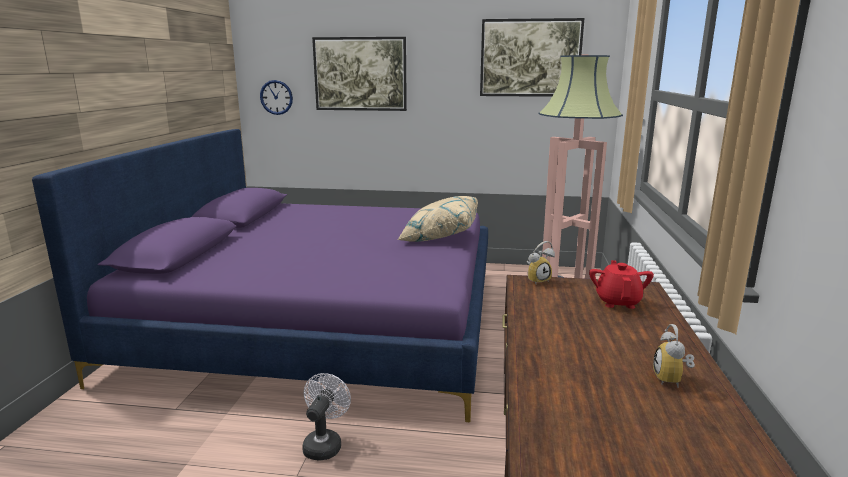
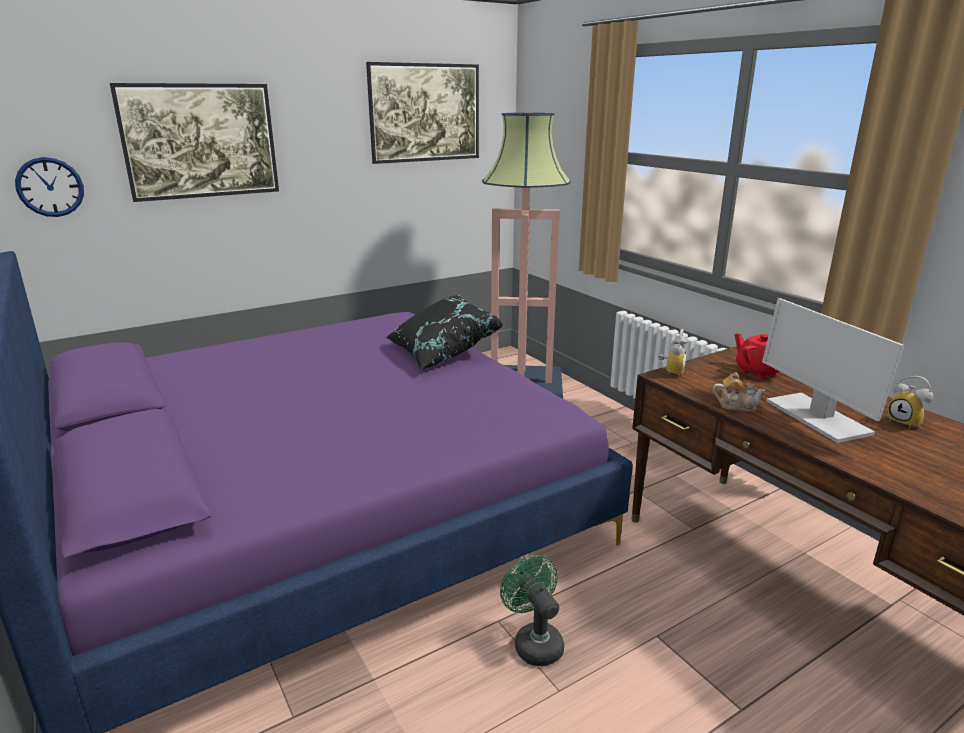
camera: 40 degrees left, 5 degrees up
(324, 444) = (534, 642): white fan -> green fan
(439, 236) = (441, 352): beige pillow -> black pillow
(532, 314) = (736, 406): none -> teapot
(584, 344) = (816, 417): none -> monitor

